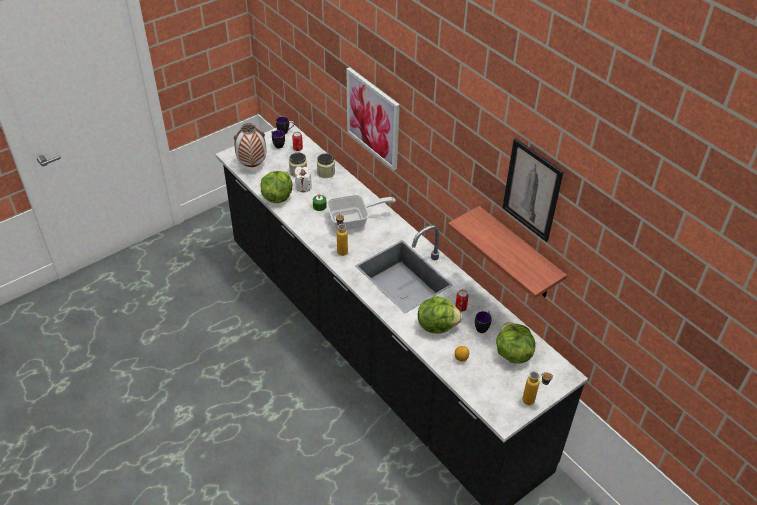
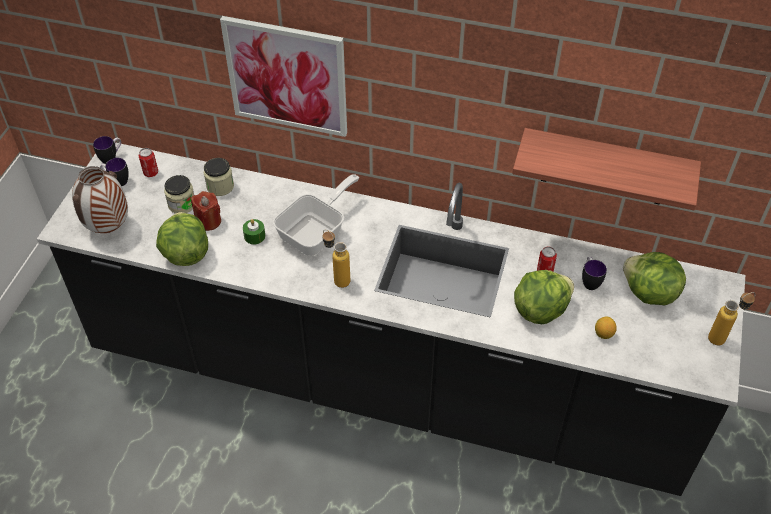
camera: 35 degrees left, 5 degrees up
(303, 187) = (208, 221): white candle -> red candle
(532, 190) = (632, 71): picture -> none

